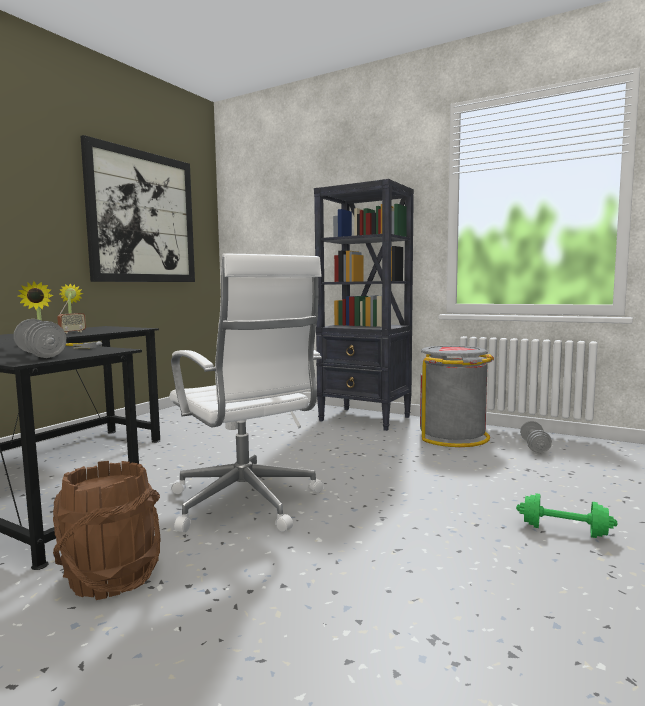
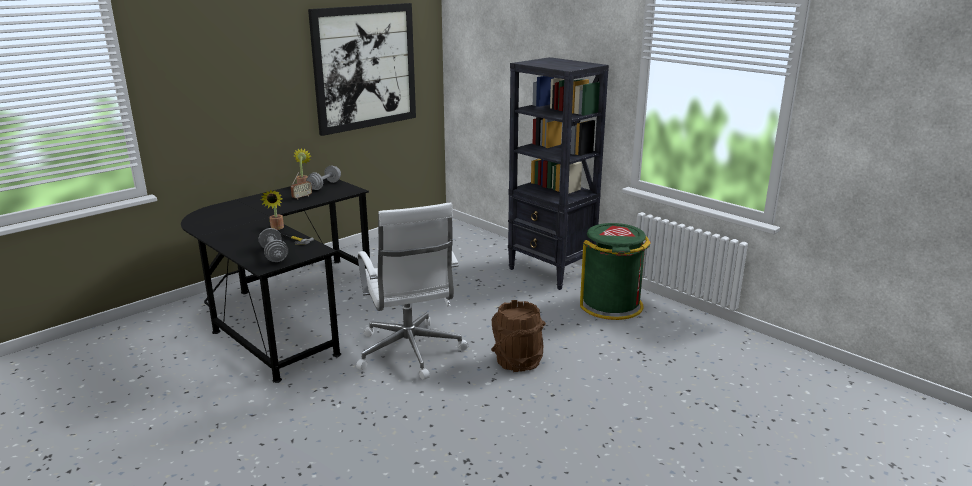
camera: 15 degrees right, 15 degrees up
(112, 577) = (314, 394): brown bucket -> brown bucket (517, 361)
(453, 436) = (611, 305): grey trash can -> green trash can
(535, 447) = (671, 328): grey dumbbell -> grey dumbbell (324, 185)
(564, 531) = (608, 410): green dumbbell -> none

